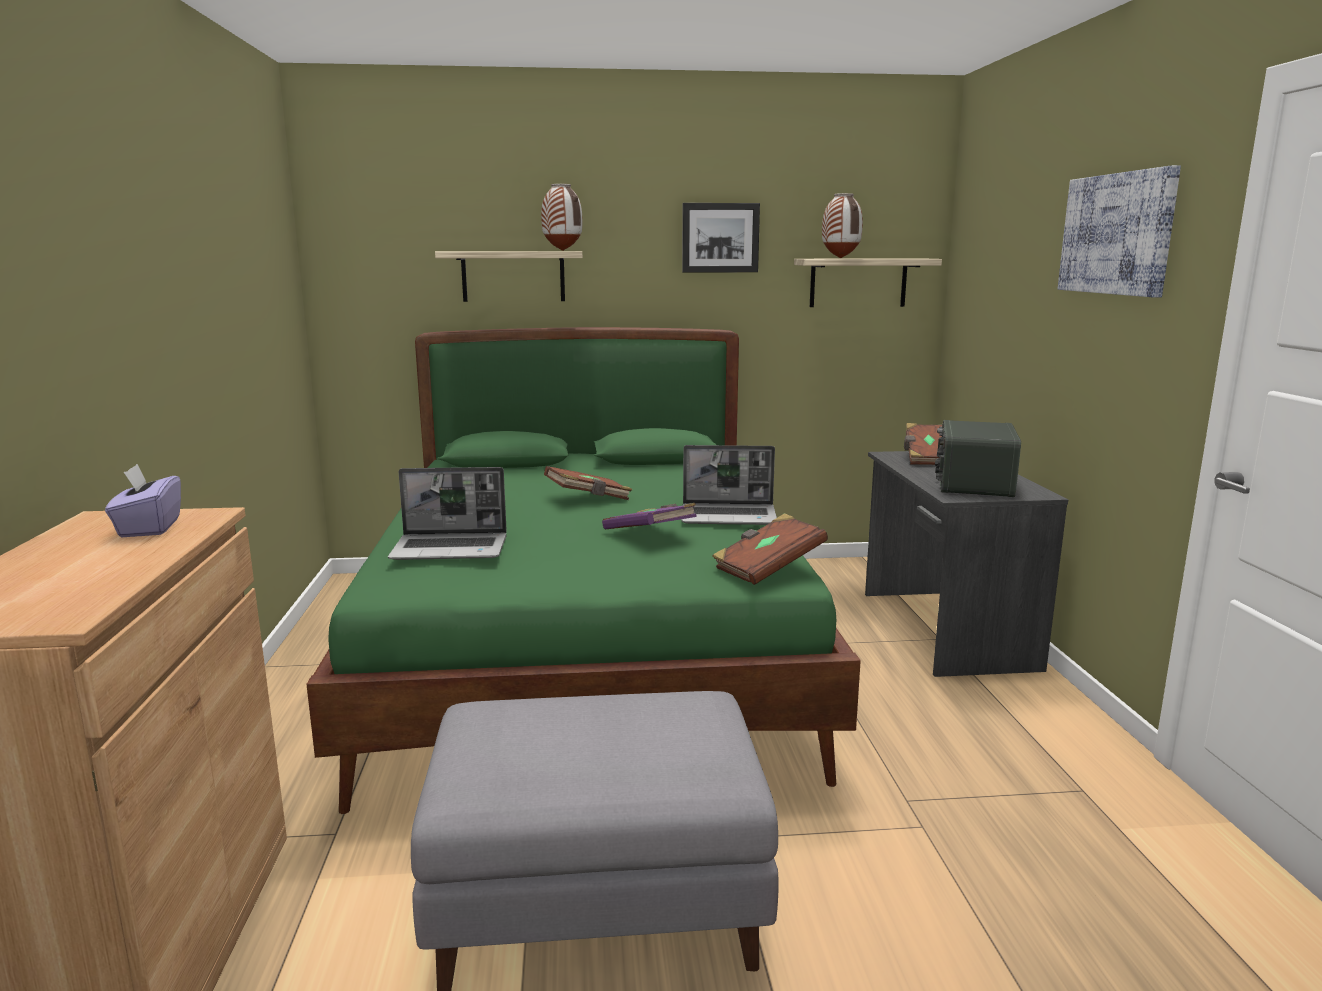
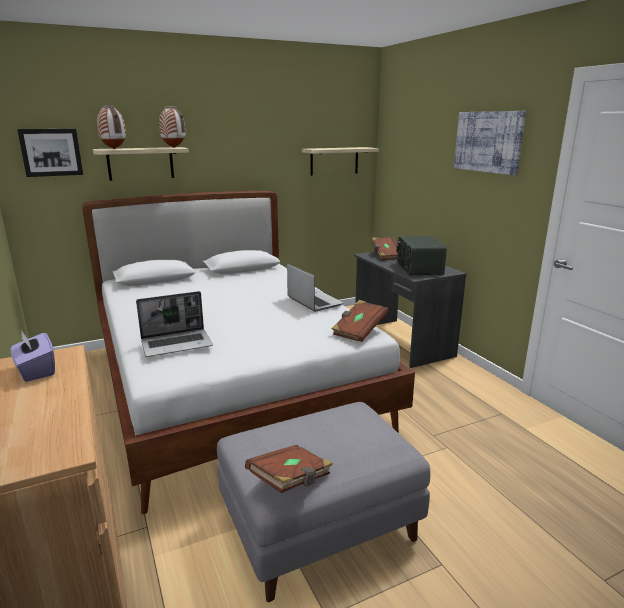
camera: 20 degrees left, 5 degrees up
(588, 499) = (226, 299): brown book -> brown book (291, 481)
(590, 656) = (232, 387): green bed -> white bed
(650, 535) = (280, 318): purple book -> none
(720, 238) = (261, 137): picture -> picture (51, 152)
(730, 516) = (313, 301): laptop -> laptop turned 105 degrees counterclockwise
(839, 258) = (328, 148): vase -> vase (113, 149)

